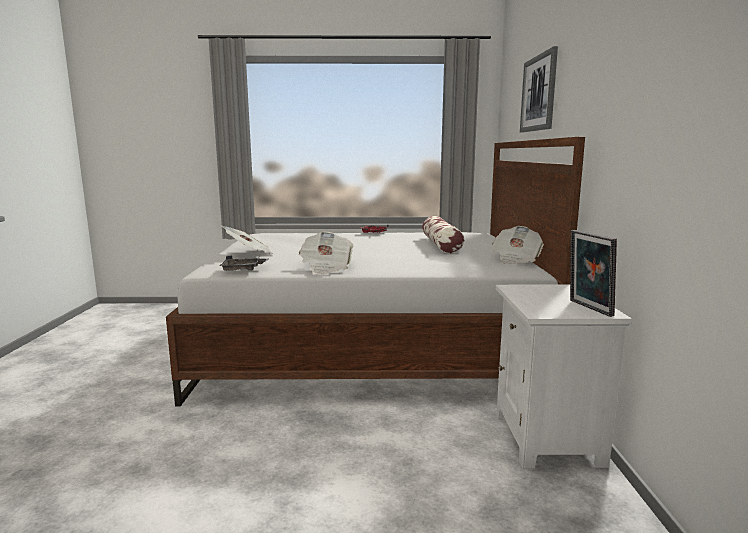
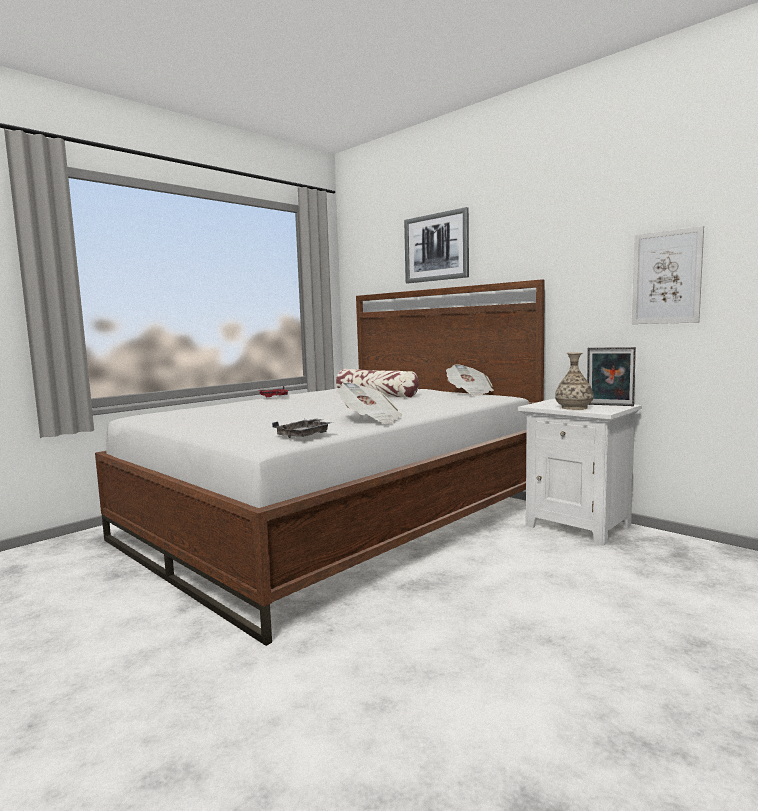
camera: 45 degrees left, 5 degrees down
(249, 253) = (232, 427): newspaper -> none
(535, 300) = (574, 408): none -> vase
(678, 142) = (666, 277): none -> picture

